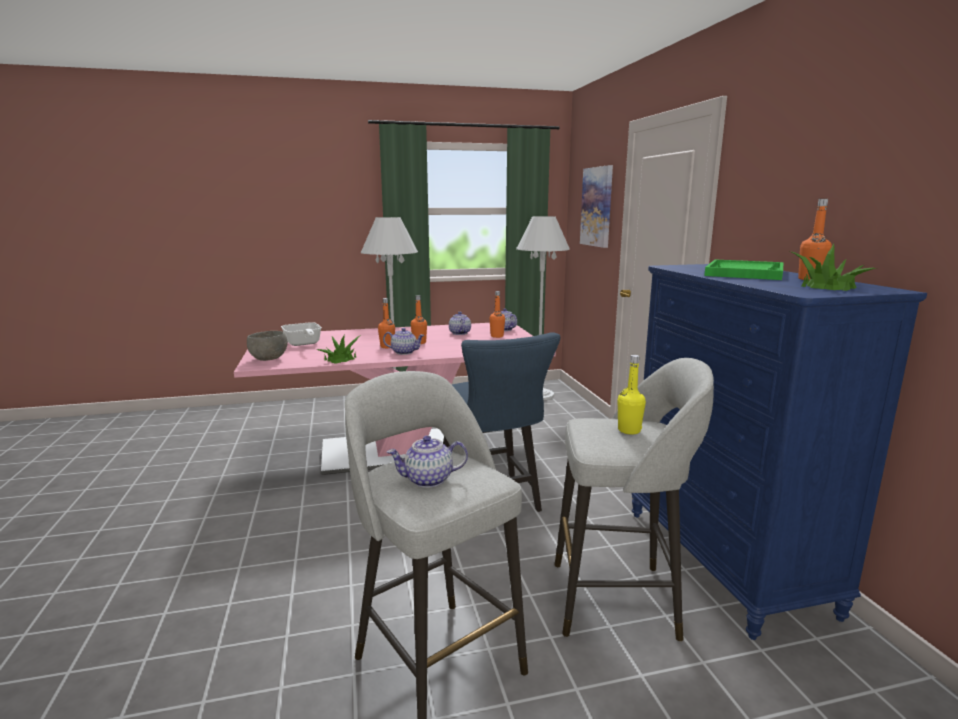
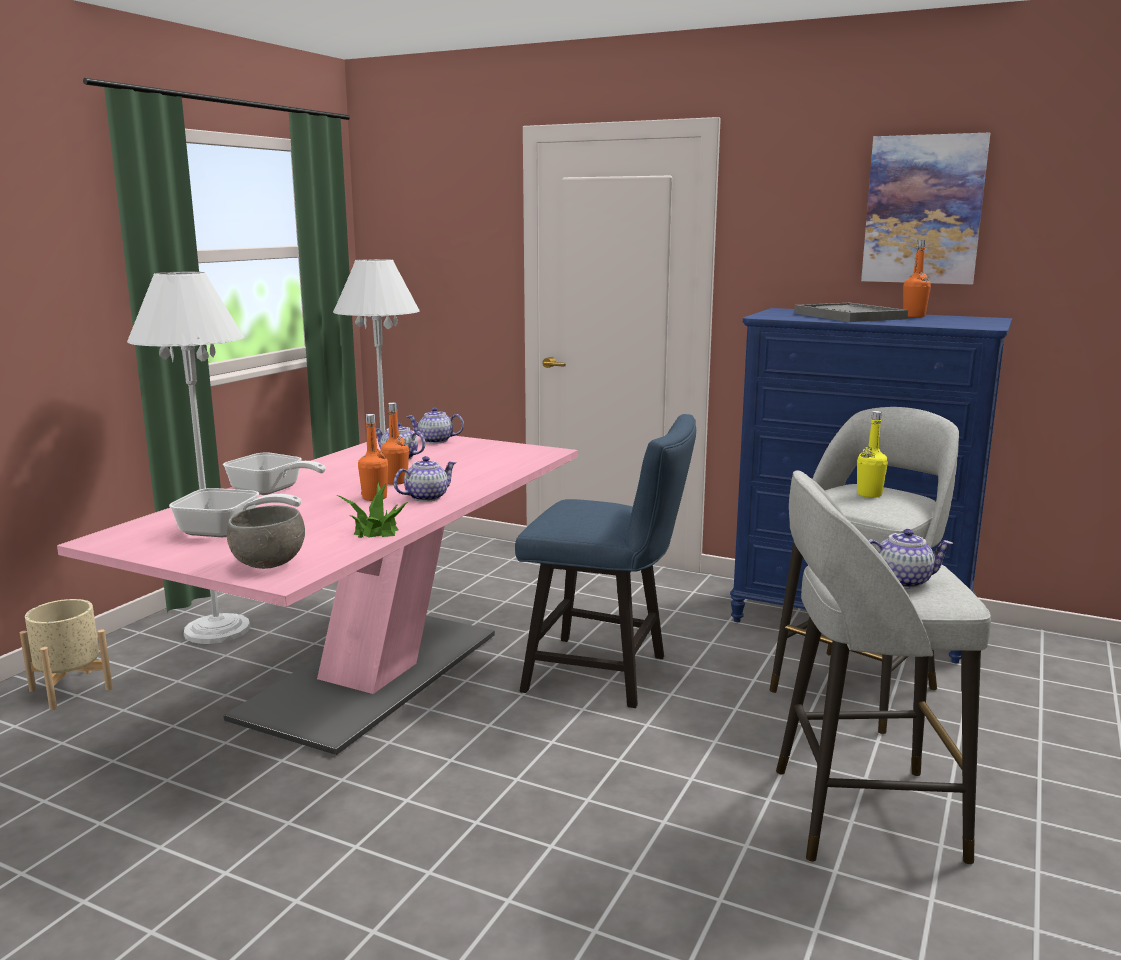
camera: 50 degrees left, 0 degrees up
(315, 409) = (70, 689): none -> beige planter
(368, 333) = (271, 490): none -> frying pan
(428, 480) = (902, 581): teapot -> teapot turned 120 degrees counterclockwise
(497, 336) = (458, 450): orange bottle -> none
(597, 207) = (451, 243): picture -> picture (923, 210)
(745, 273) = (849, 316): green tray -> grey tray
(827, 286) = (959, 321): potted plant -> none

